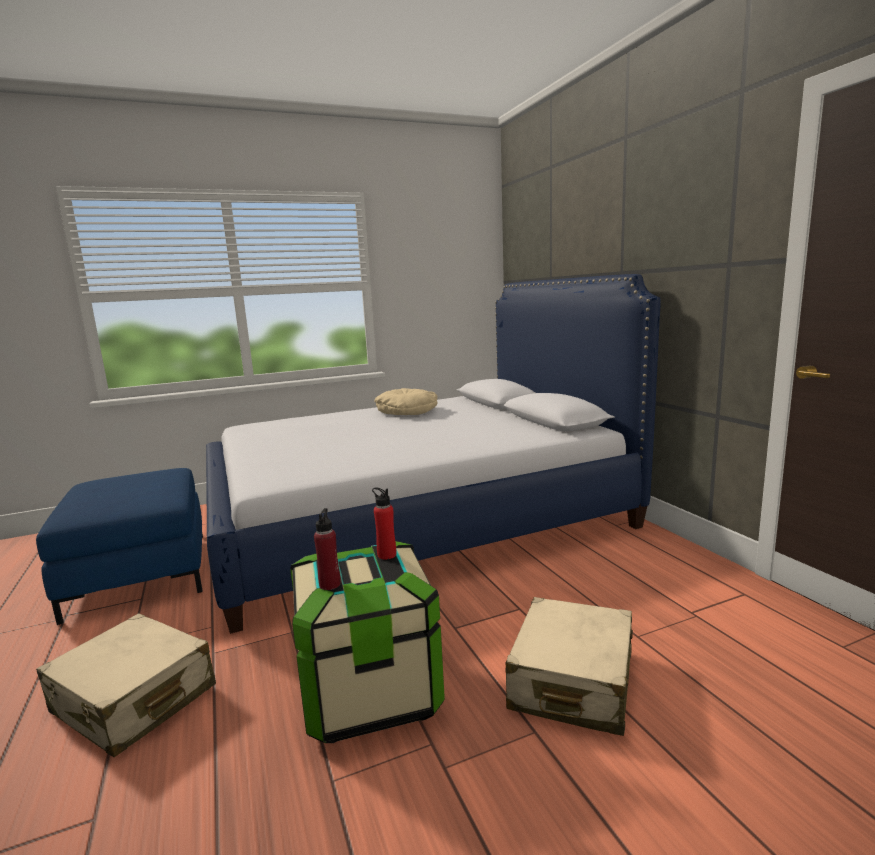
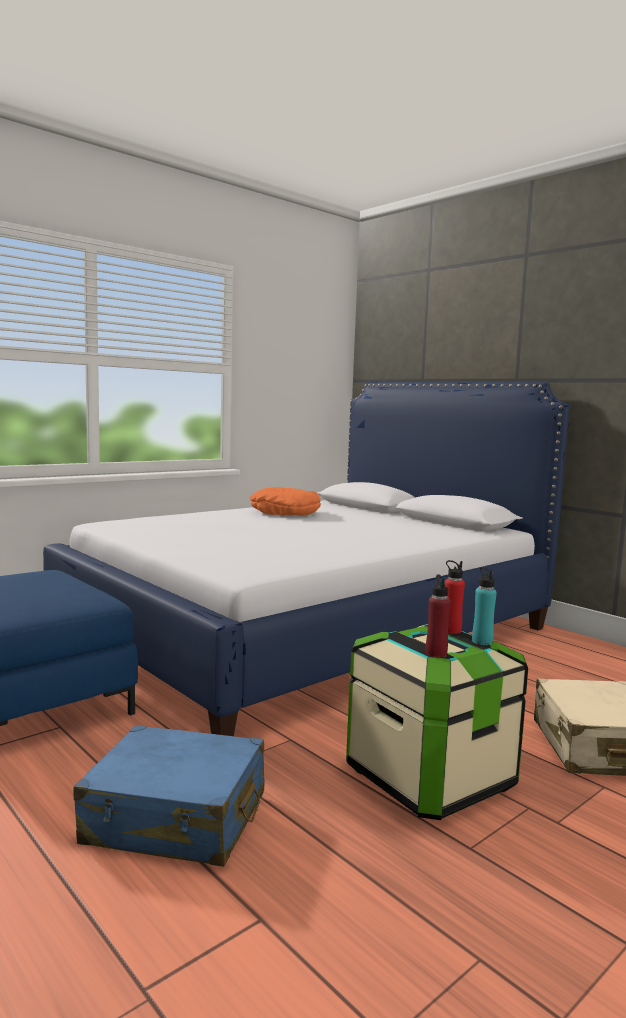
camera: 20 degrees left, 5 degrees down
(133, 700) = (176, 818): beige suitcase -> blue suitcase
(396, 572) = (482, 641): none -> turquoise bottle
(408, 411) = (286, 513): beige pillow -> orange pillow

